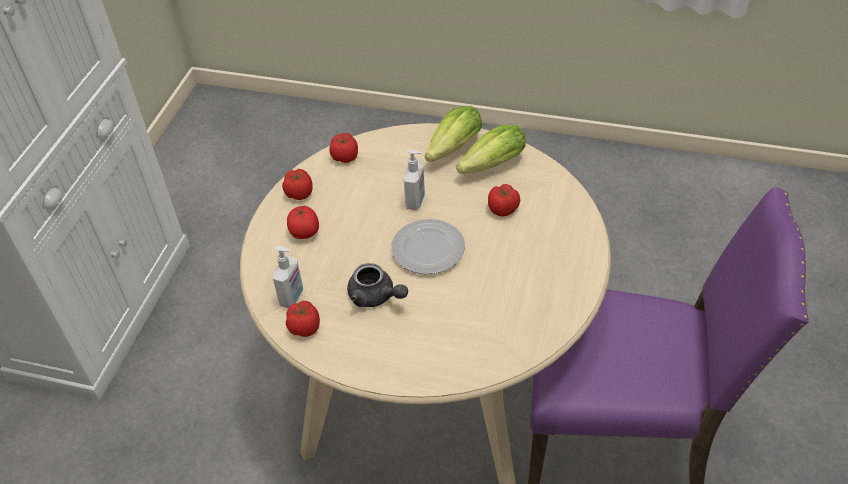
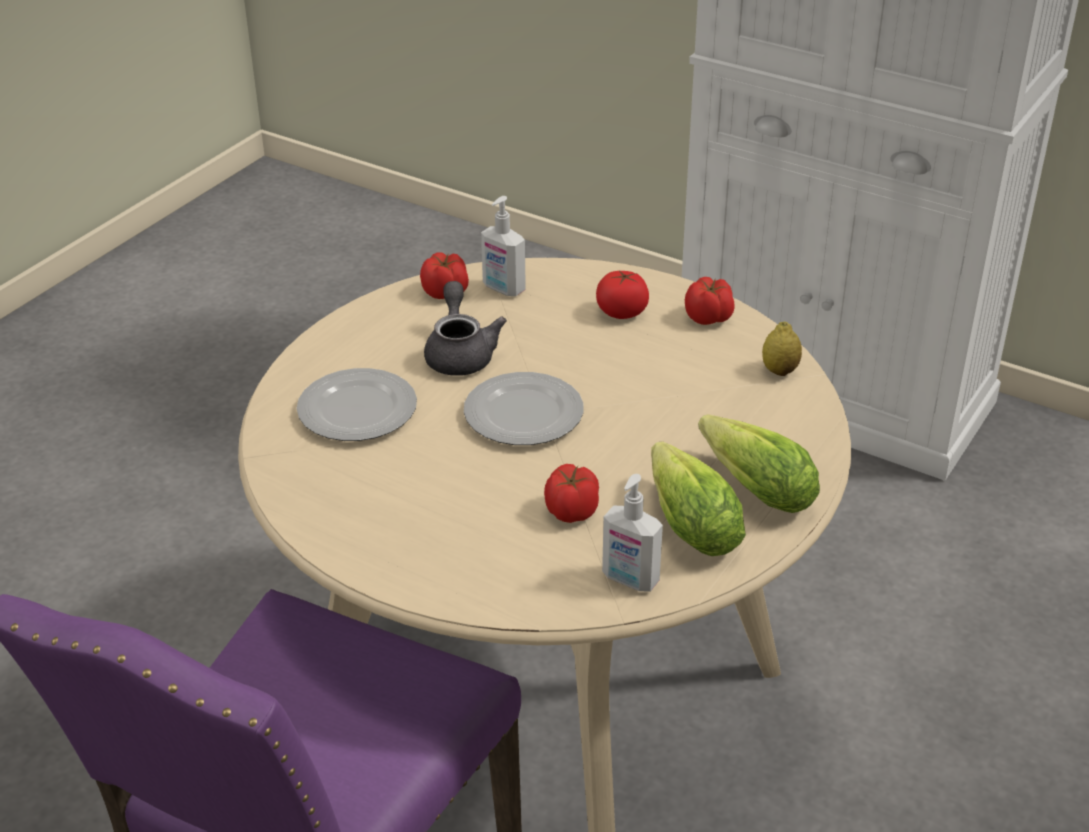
camera: 105 degrees right, 10 degrees down
(345, 156) = (779, 370): tomato -> lemon
(376, 297) = (460, 353): grey teapot -> grey teapot turned 120 degrees clockwise
(416, 201) = (637, 422): soap dispenser -> soap dispenser (629, 580)
(456, 329) = (356, 410): none -> plate

